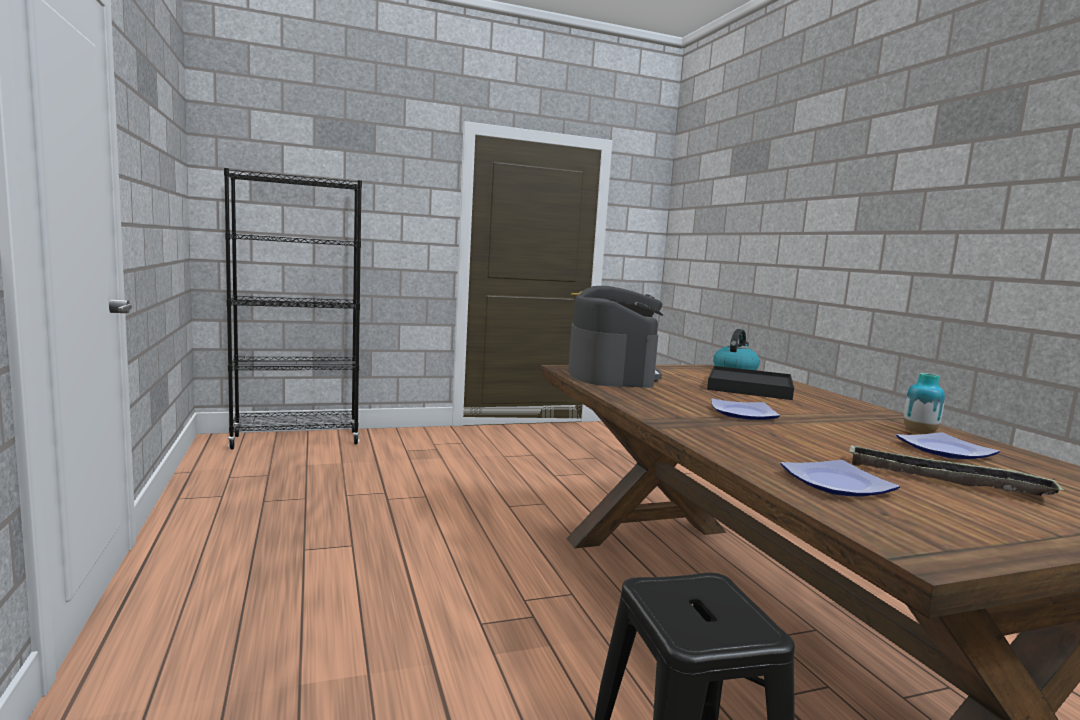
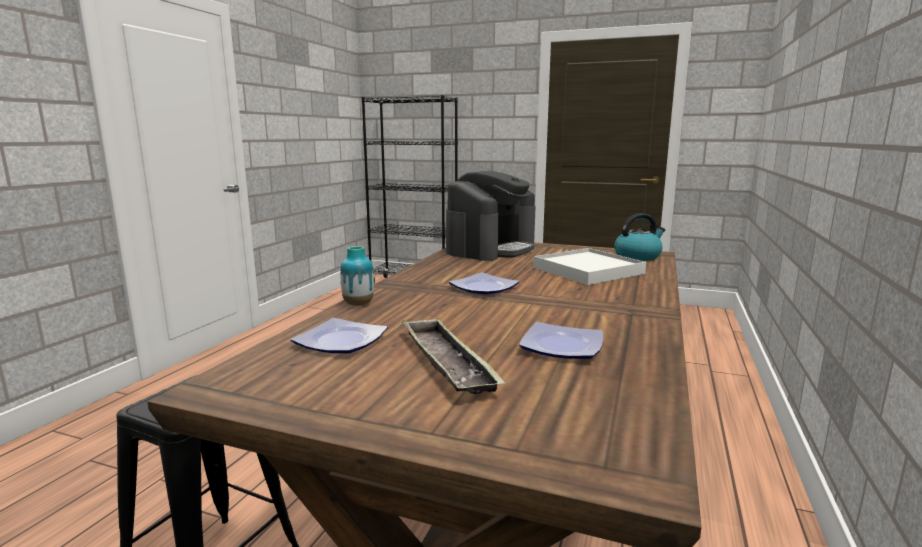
camera: 40 degrees right, 5 degrees up
(749, 387) = (587, 270): black tray -> white tray
(919, 432) = (610, 329): vase -> vase (358, 304)

